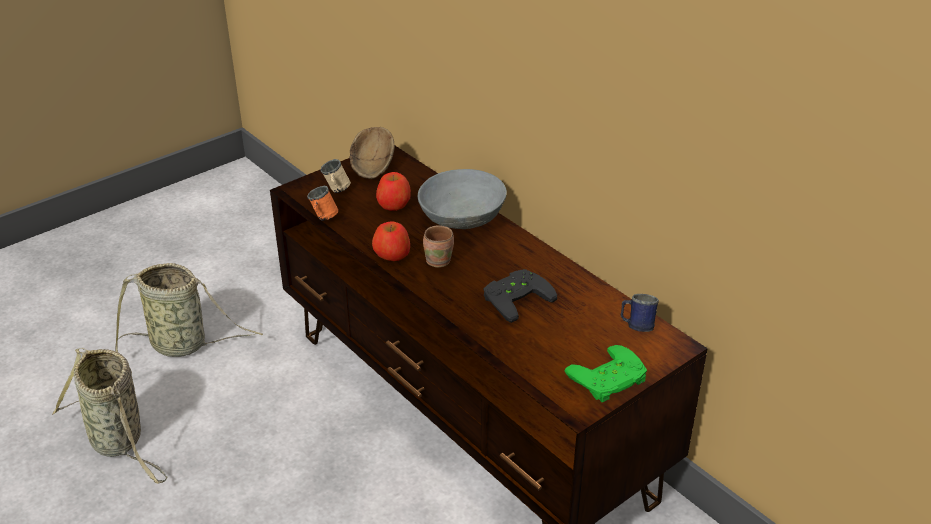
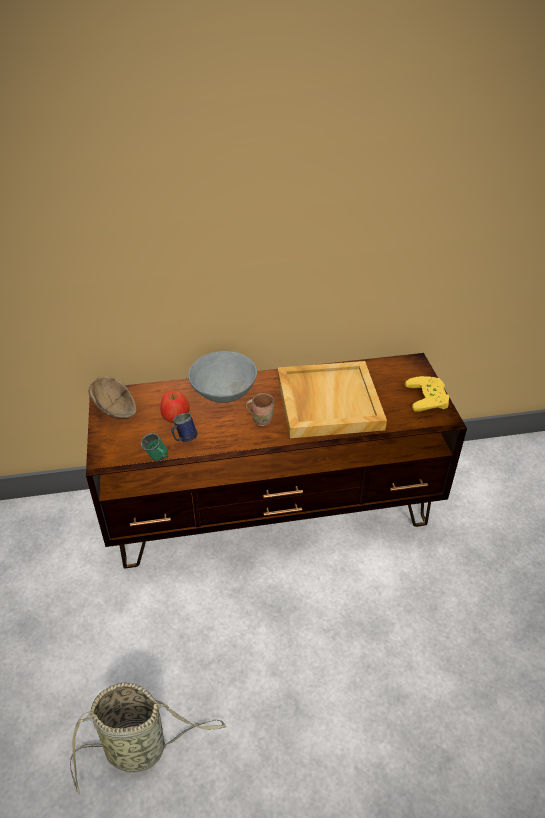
camera: 60 degrees left, 5 degrees up
(183, 345) = (59, 657): basket -> none
(323, 219) = (158, 458): orange mug -> green mug
(336, 191) = (128, 439): beige mug -> none
(392, 254) = (236, 439): apple -> none
(515, 297) = (327, 402): black game controller -> beige tray
(609, 380) = (430, 397): green game controller -> yellow game controller
(636, 326) = (389, 368): blue mug -> blue mug (184, 438)

